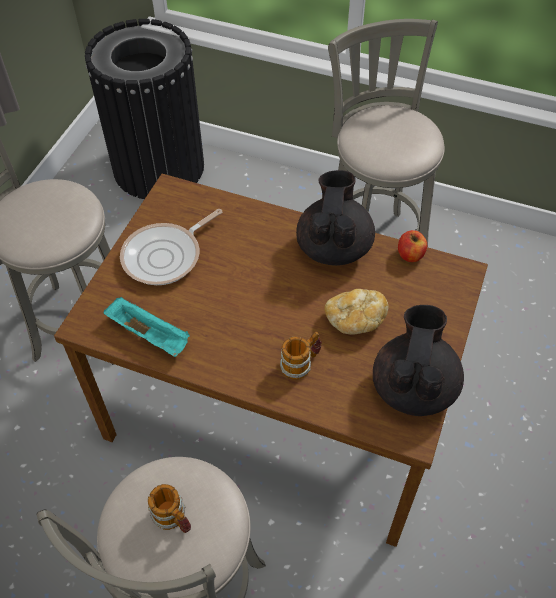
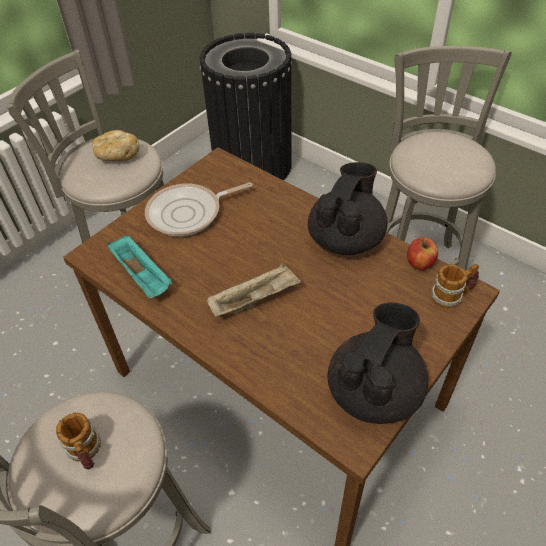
camera: 20 degrees right, 5 degrees down
(272, 330) = (255, 300): none -> beige tray
(301, 363) = (269, 337): mug -> mug (452, 295)
(355, 320) = (339, 310): bread -> bread (117, 156)

